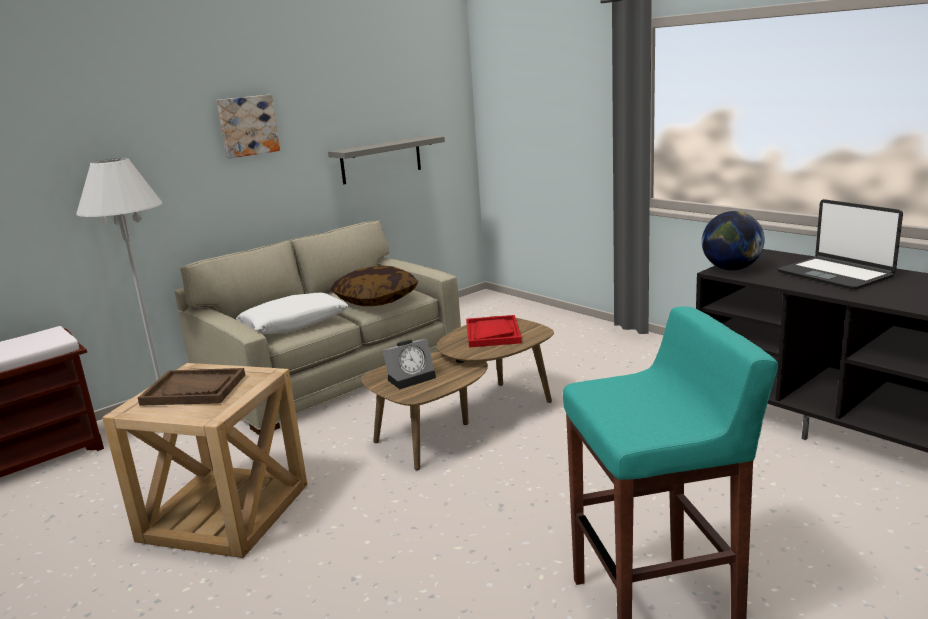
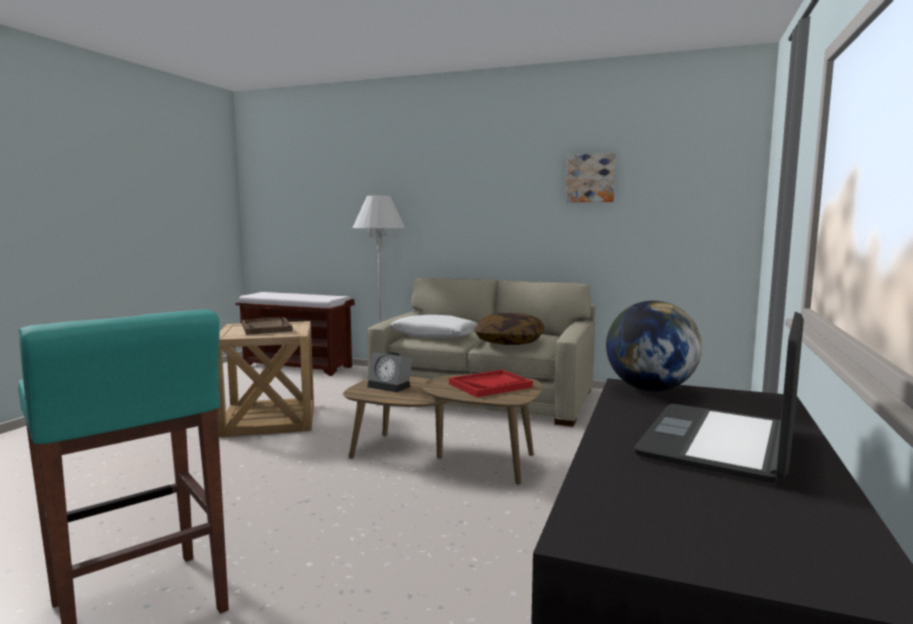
camera: 60 degrees right, 10 degrees down
(247, 126) = (497, 186): picture -> picture (590, 178)
(381, 159) = (623, 232): grey shelf -> none

